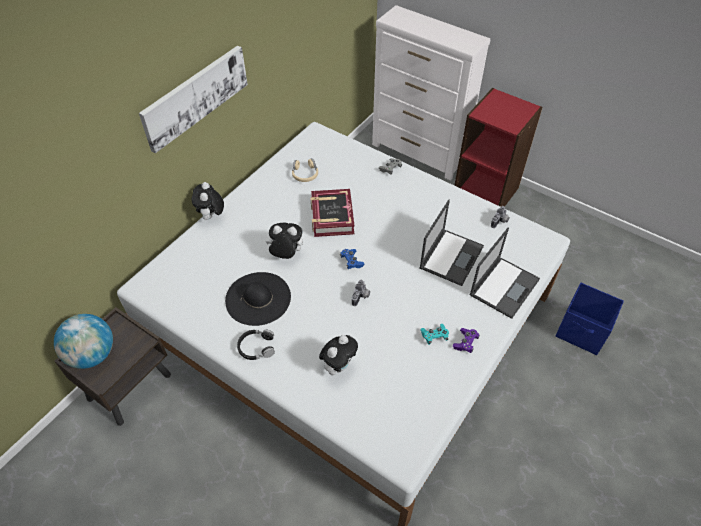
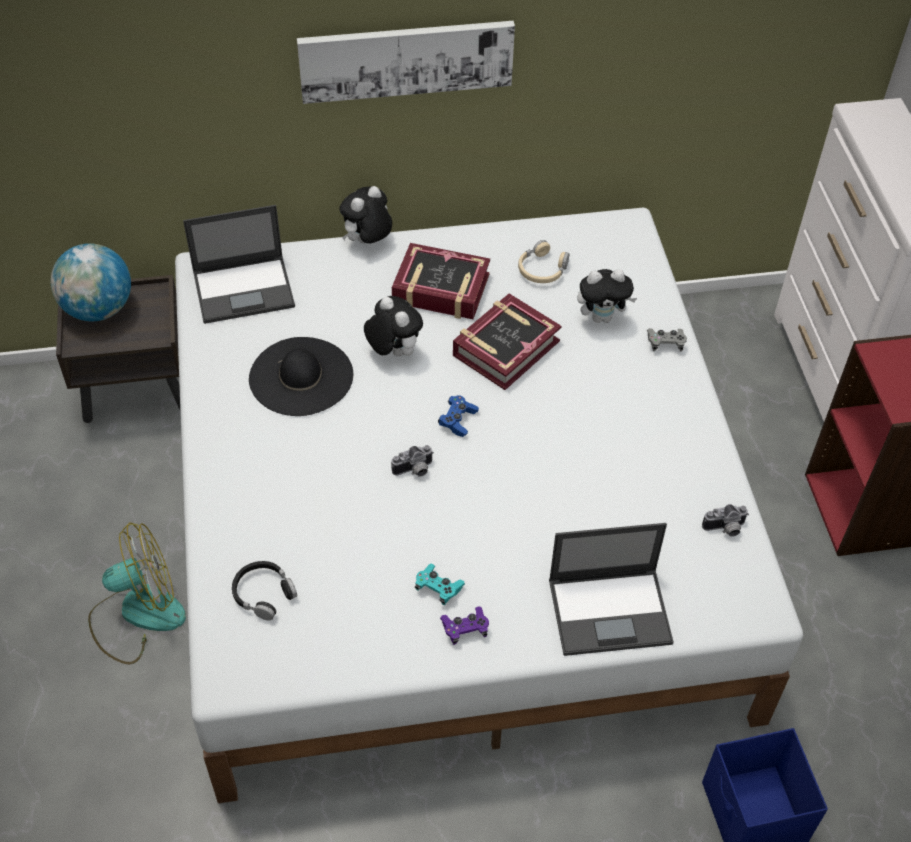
camera: 45 degrees right, 0 degrees up
(256, 347) = (233, 428): black headphones -> black headphones (263, 593)
(262, 488) = (137, 614): none -> fan
(272, 213) = (440, 289): none -> book
(338, 366) = (290, 523): plush toy -> plush toy (602, 317)
(451, 256) = (592, 517): laptop -> laptop (245, 289)

